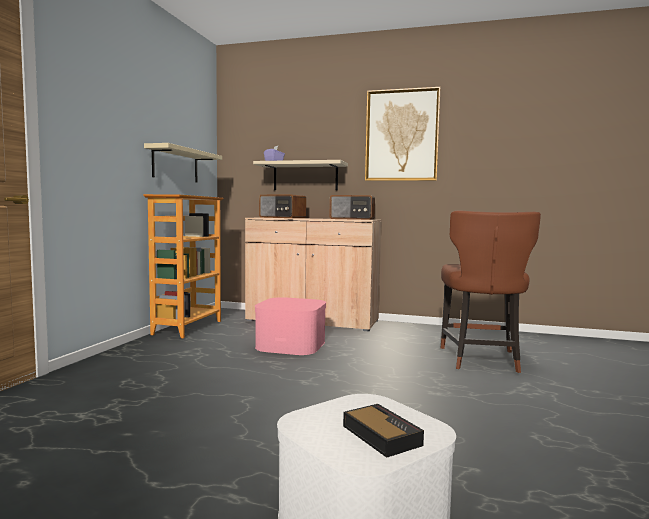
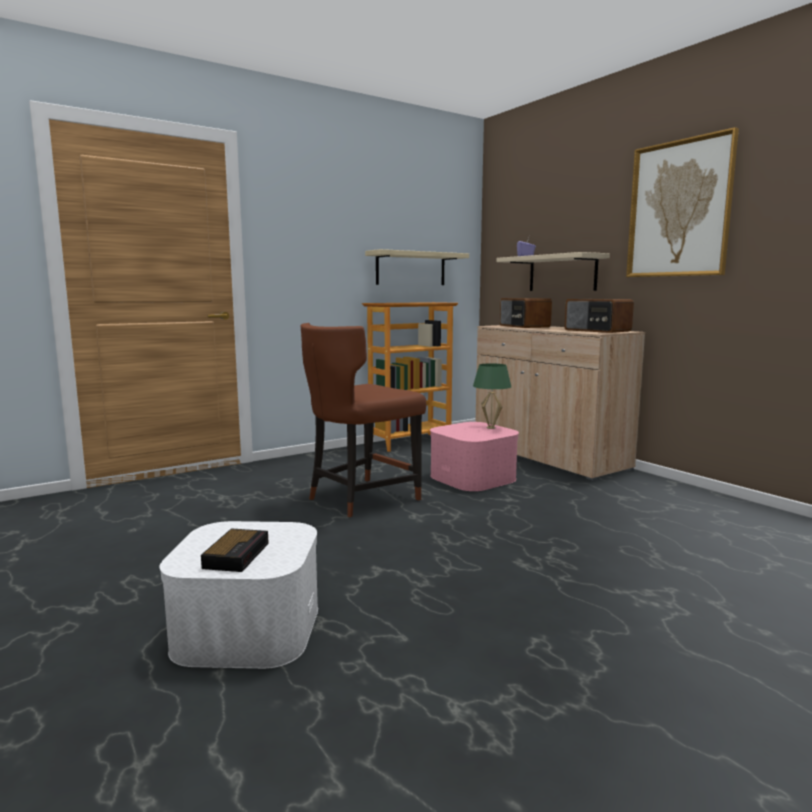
camera: 40 degrees right, 5 degrees up
(298, 300) = (491, 428): none -> green table lamp
(481, 360) = (671, 546): brown chair -> brown chair (360, 498)

